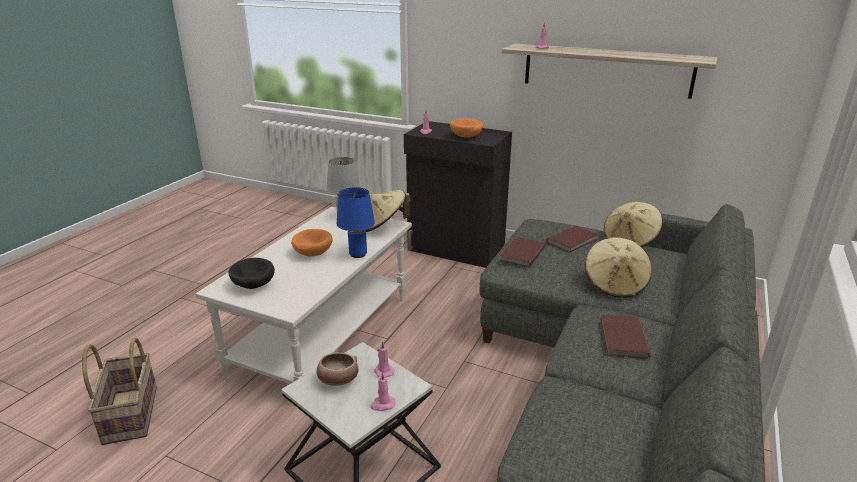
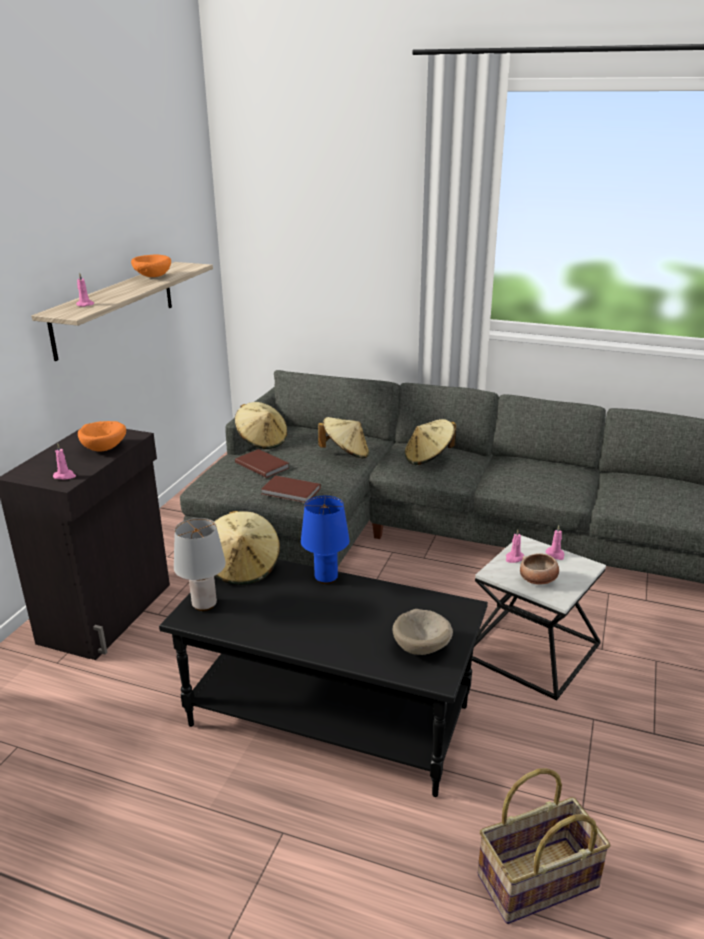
camera: 95 degrees left, 0 degrees up
(253, 286) = (423, 647): black bowl -> beige bowl
(312, 253) = (326, 615): orange bowl -> orange bowl (152, 277)
(323, 335) = (331, 714): white coffee table -> black coffee table
(622, 339) = (429, 458): brown book -> beige hat

